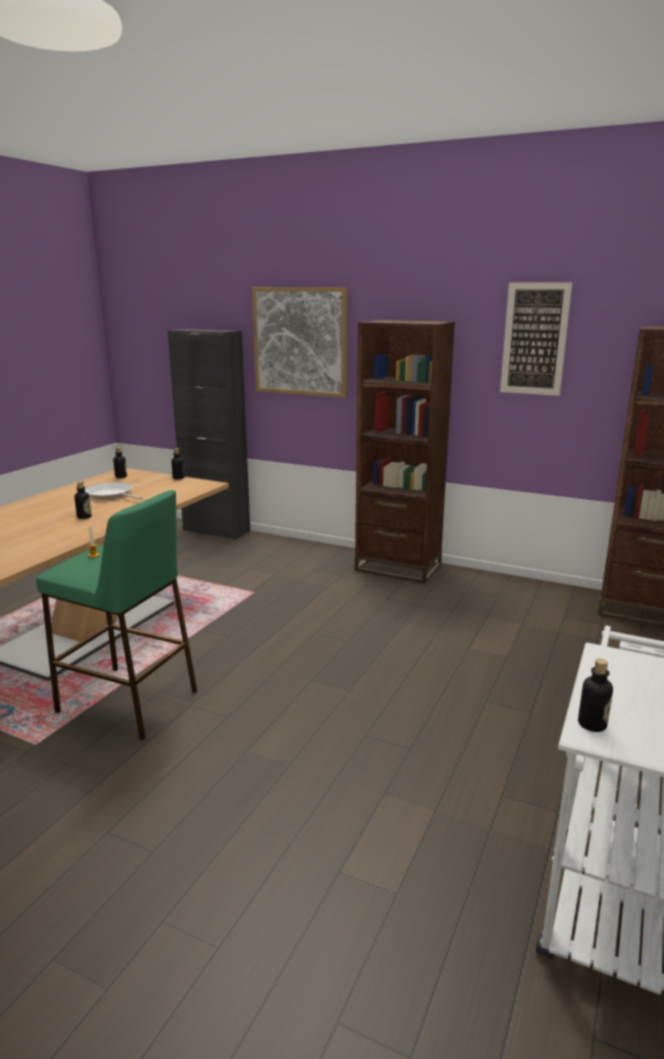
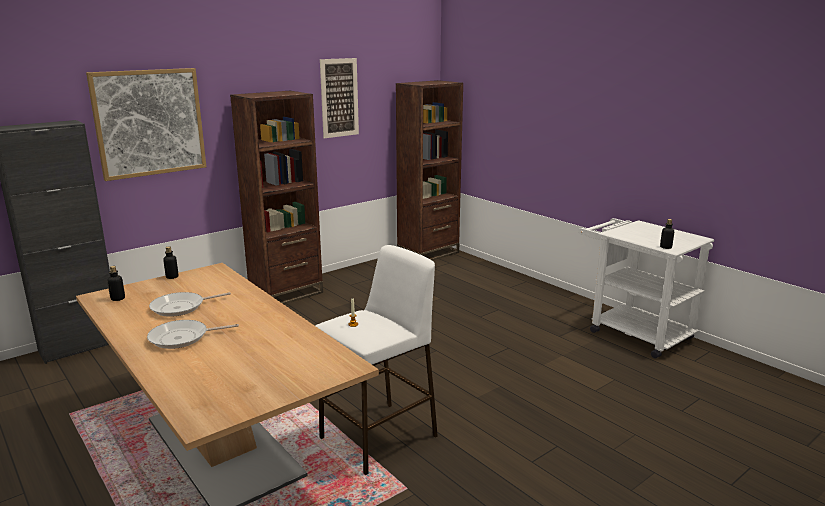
camera: 65 degrees left, 0 degrees up
(47, 509) = (182, 338): none -> frying pan
(84, 517) = (237, 322): bottle -> none
(128, 702) = (379, 437): green stool -> white stool

